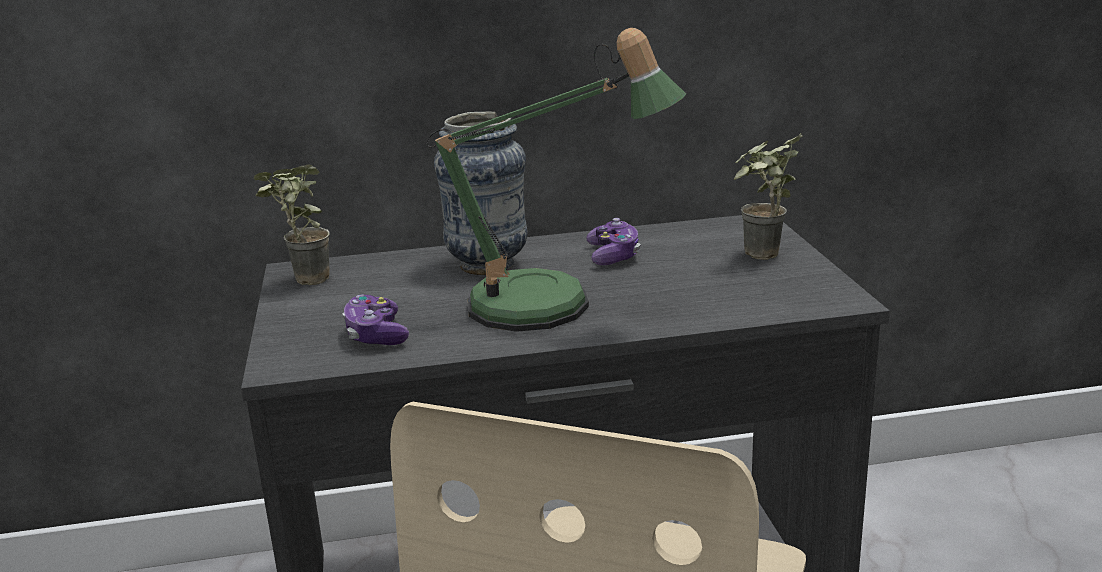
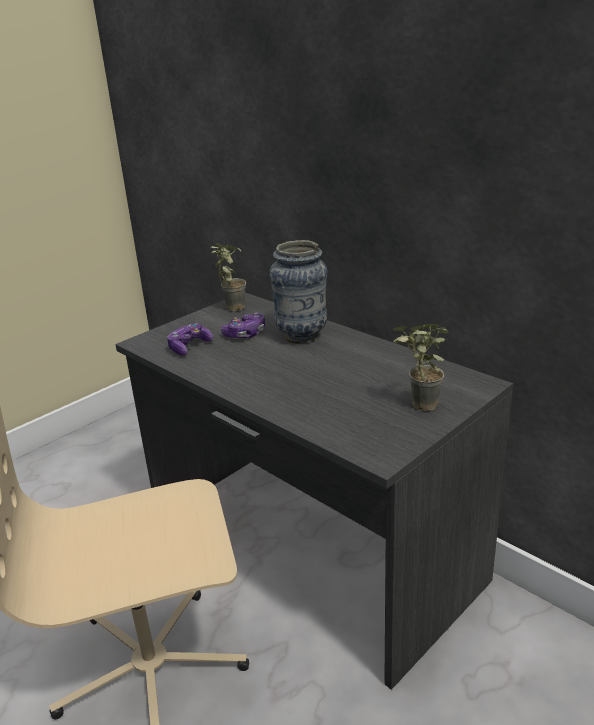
camera: 55 degrees right, 5 degrees up
(549, 308) = (264, 373): table lamp -> none
(613, 256) = (359, 362): game controller -> game controller (245, 334)

